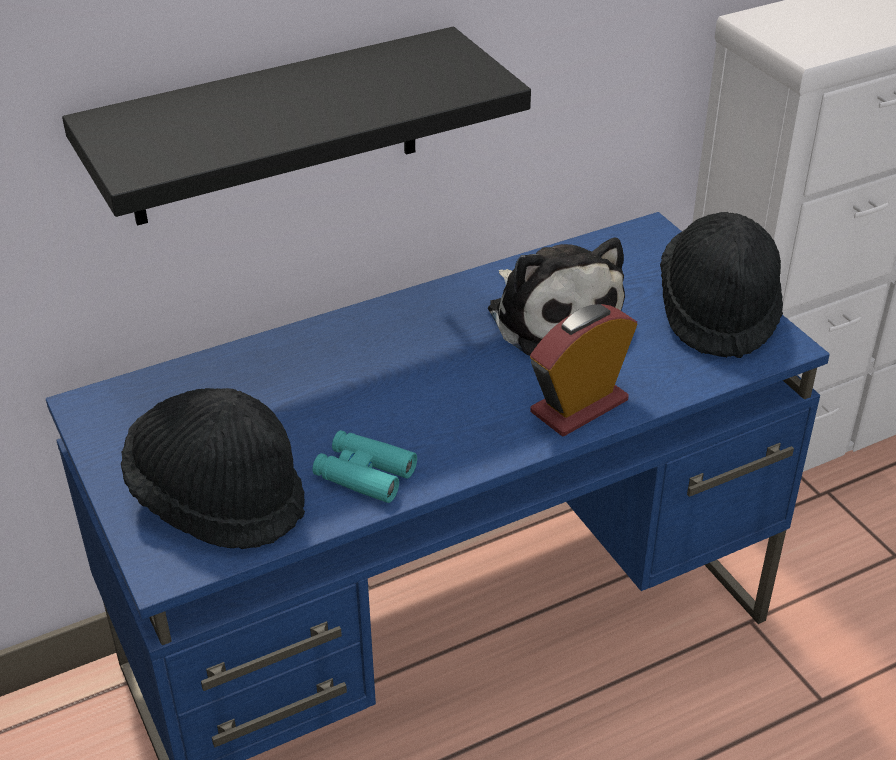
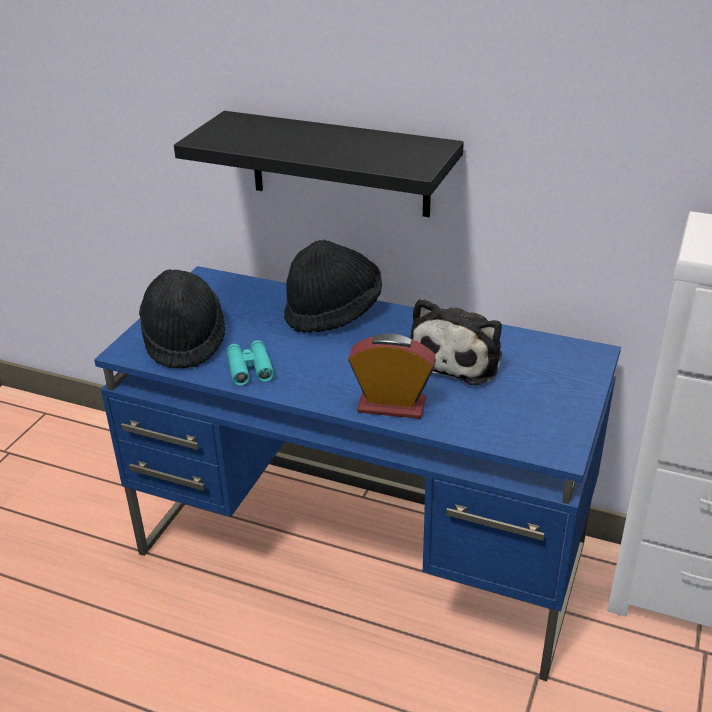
camera: 50 degrees right, 5 degrees down
(718, 312) = (554, 413): black hat -> black hat (333, 312)

